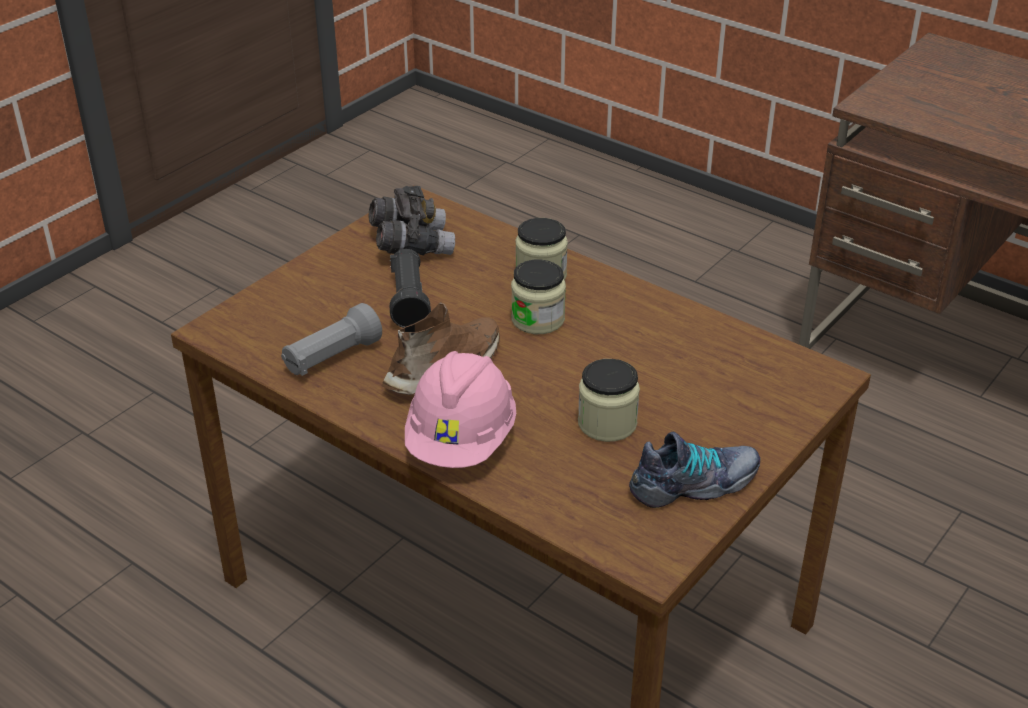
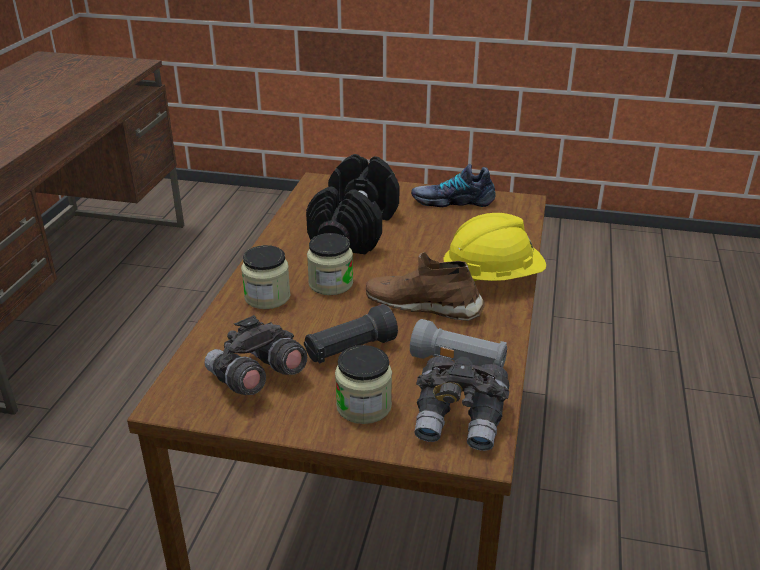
camera: 115 degrees left, 5 degrees down
(258, 332) = (460, 420): none -> grey binoculars
(461, 440) = (492, 278): pink hard hat -> yellow hard hat
(607, 423) = (425, 234): jar -> jar (364, 406)
(656, 369) = (355, 229): none -> black dumbbell
(695, 485) = (452, 201): shoe -> shoe turned 45 degrees counterclockwise

